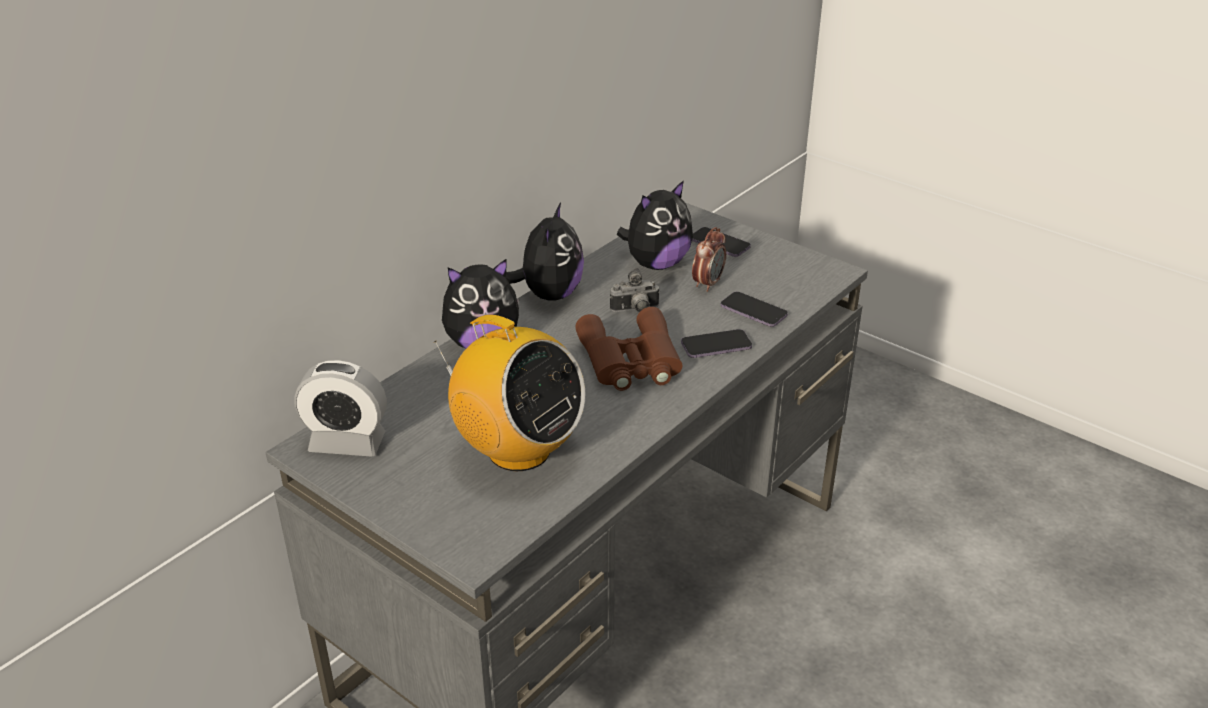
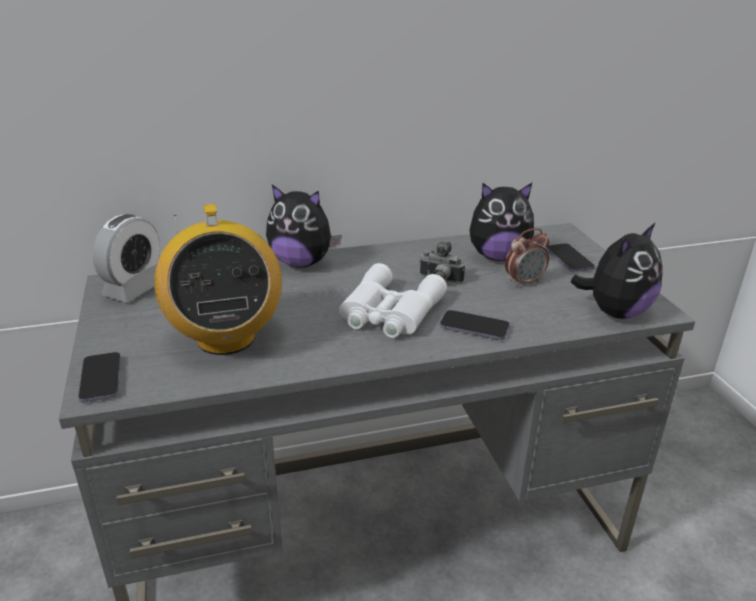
camera: 35 degrees right, 5 degrees down
(347, 443) = (135, 289): alarm clock -> alarm clock turned 105 degrees counterclockwise
(549, 294) = (389, 250): plush toy -> plush toy (615, 312)
(630, 361) = (389, 312): brown binoculars -> white binoculars
(753, 311) = (540, 314): phone -> phone (101, 379)

